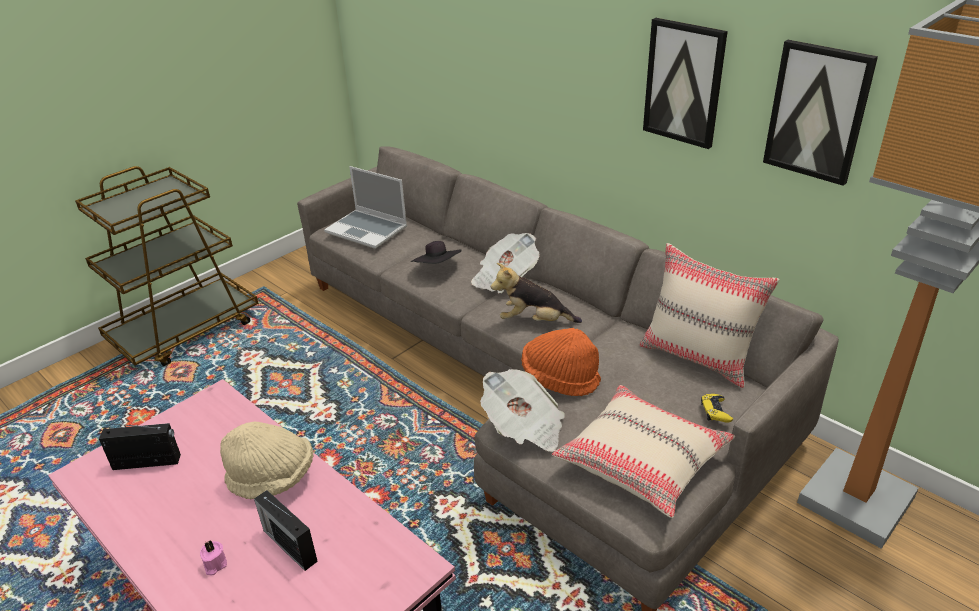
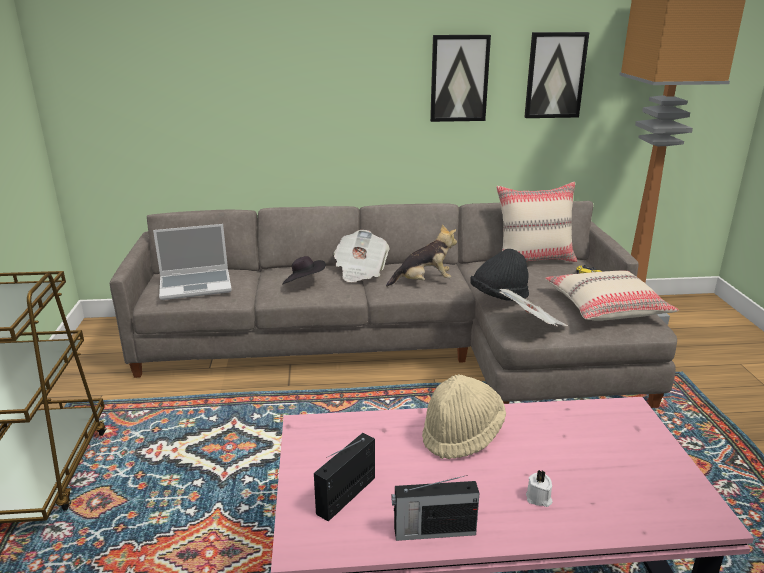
camera: 50 degrees left, 10 degrees down
(214, 565) = (539, 499): pink candle -> white candle
(289, 544) = (552, 453): radio -> radio (433, 531)
(534, 321) = (424, 282): plush toy -> plush toy turned 150 degrees counterclockwise
(560, 378) = (498, 297): orange hat -> black hat

